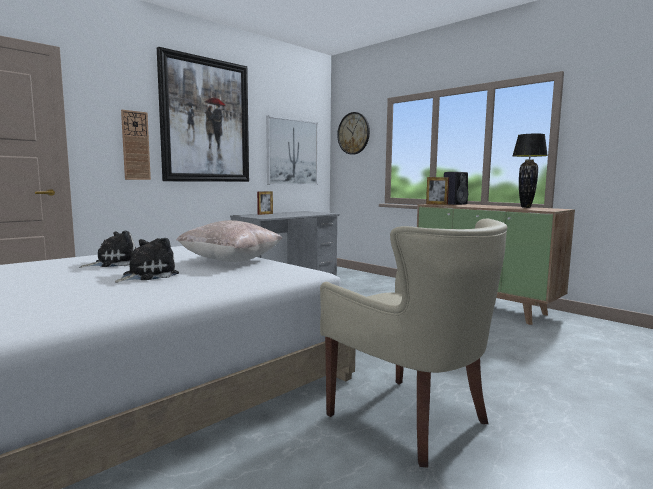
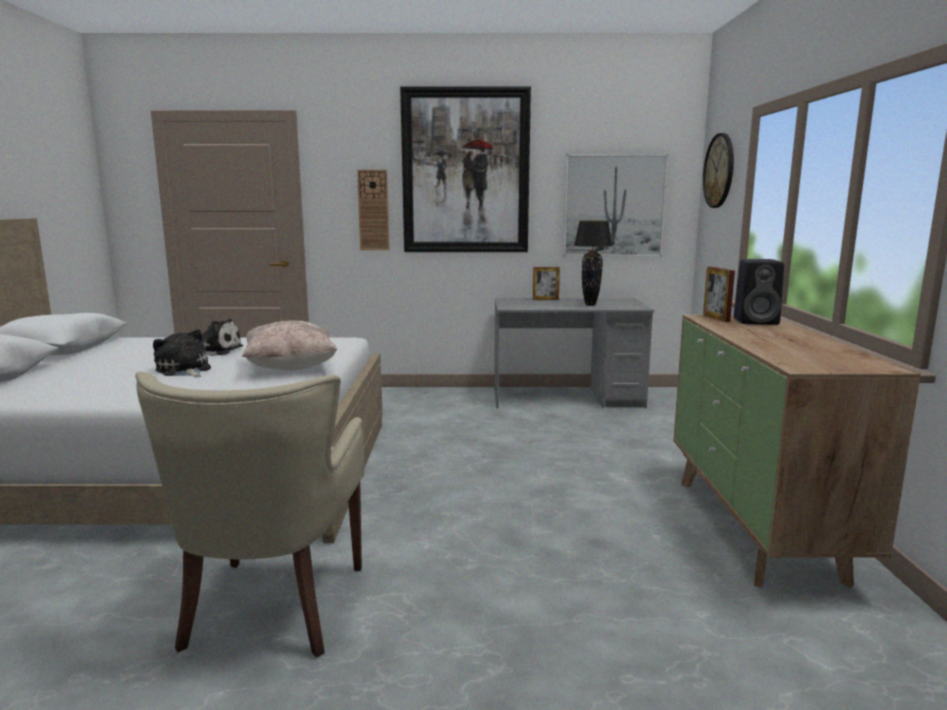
camera: 45 degrees right, 5 degrees up
(147, 275) = (184, 370): plush toy -> plush toy turned 120 degrees counterclockwise
(525, 207) = (836, 350): black table lamp -> black table lamp (590, 305)

